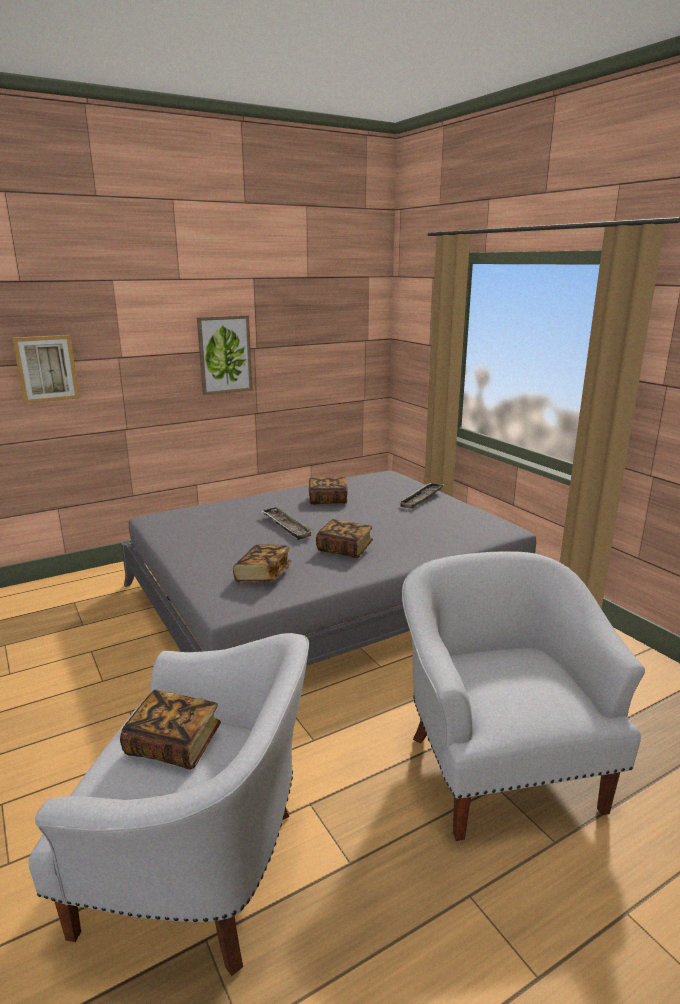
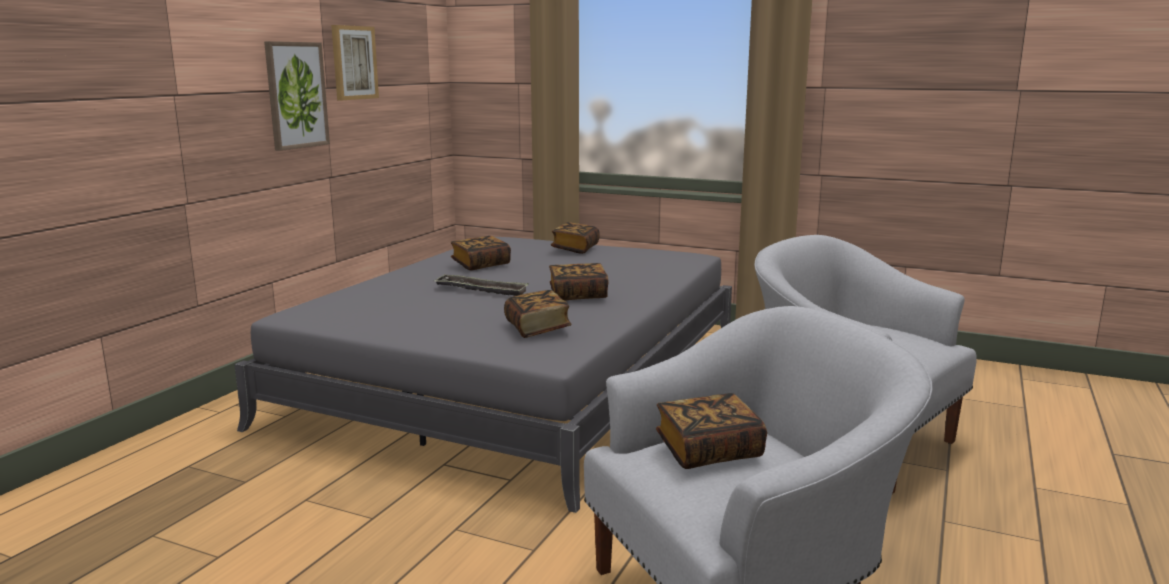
camera: 35 degrees left, 5 degrees down
(46, 368) = (82, 108): picture -> picture (353, 62)
(421, 498) = (575, 248): tray -> book

